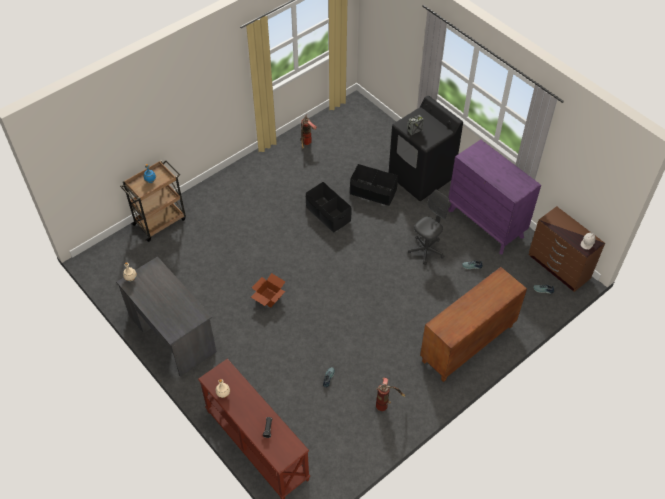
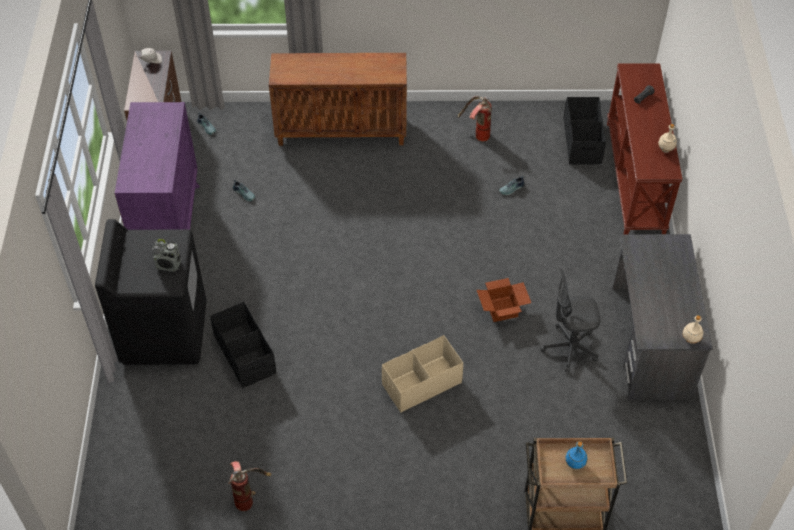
camera: 140 degrees left, 0 degrees up
(276, 234) = (421, 383): none -> beige storage box
(328, 214) = (332, 364): black storage box -> black storage box (582, 141)
(426, 250) = (270, 241): grey office chair -> grey office chair (569, 348)

